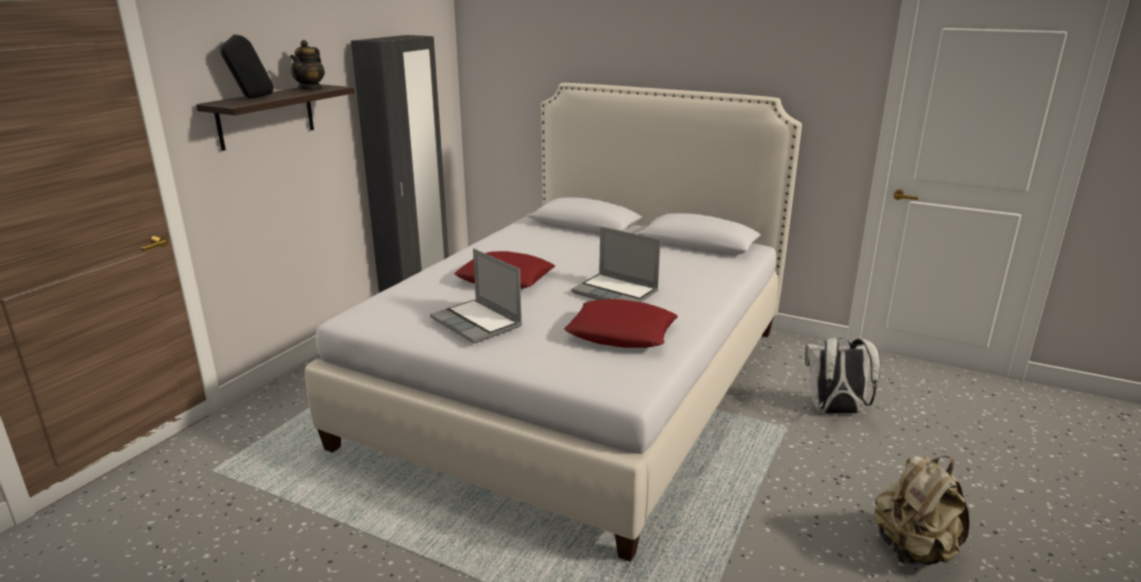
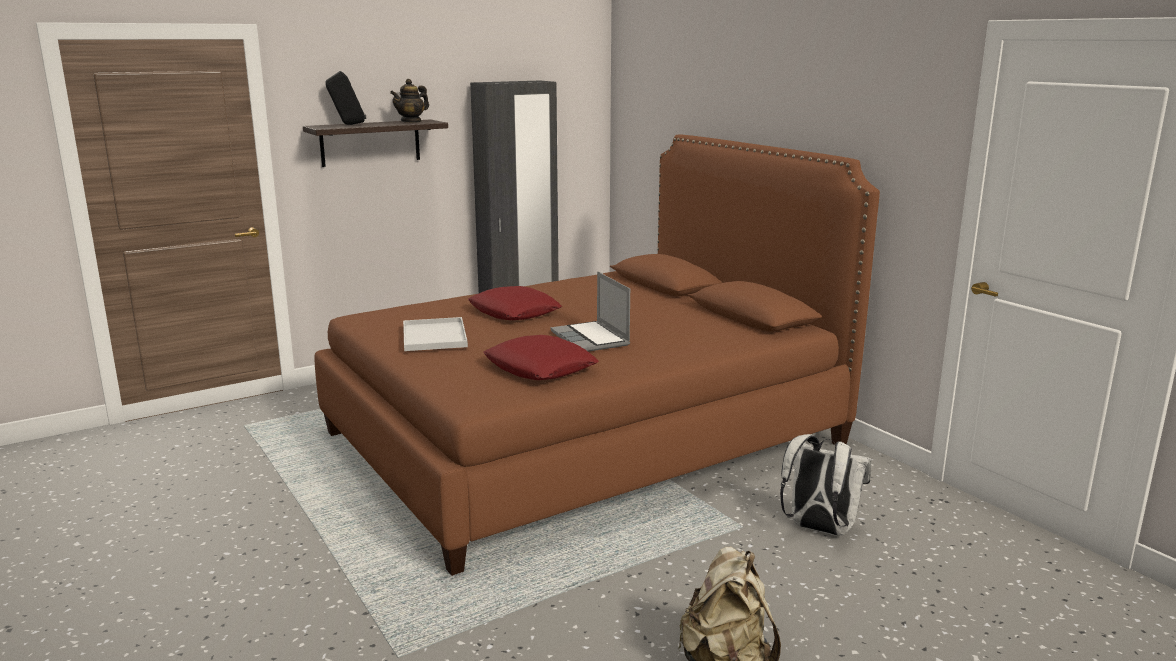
camera: 30 degrees right, 5 degrees down
(478, 323) = (435, 336): laptop -> white tray
(578, 382) = (585, 437): white bed -> brown bed

